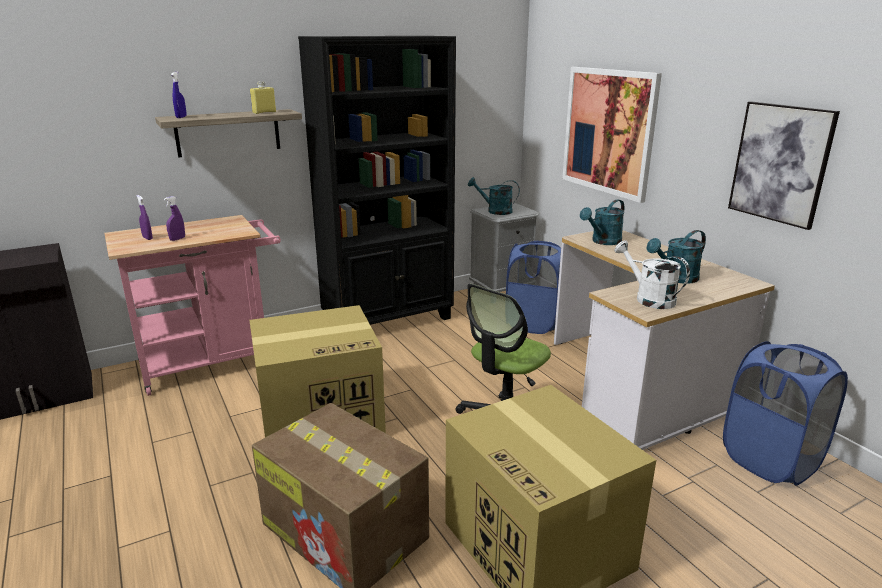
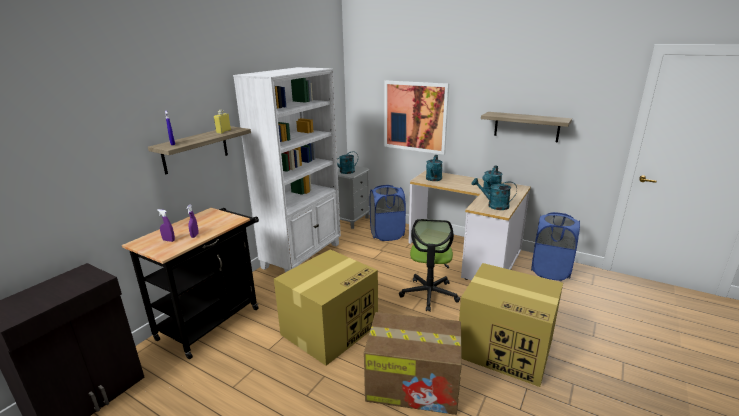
camera: 30 degrees left, 0 degrees up
(213, 363) = (213, 320): pink cart -> black cart
(389, 320) = (303, 255): black bookcase -> white bookcase
(648, 298) = (494, 205): white watering can -> turquoise watering can
(780, 163) = (526, 126): picture -> shelf

